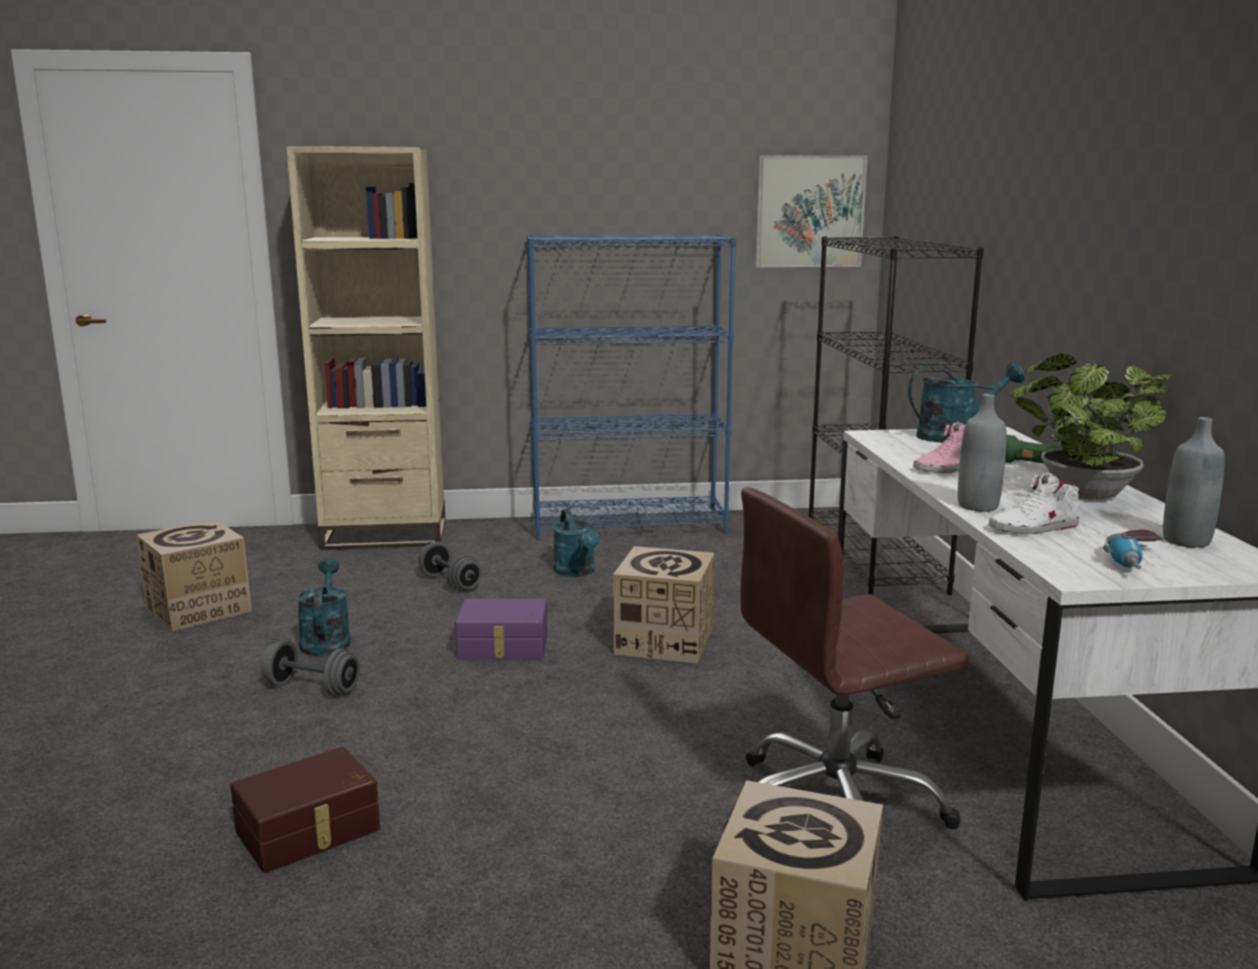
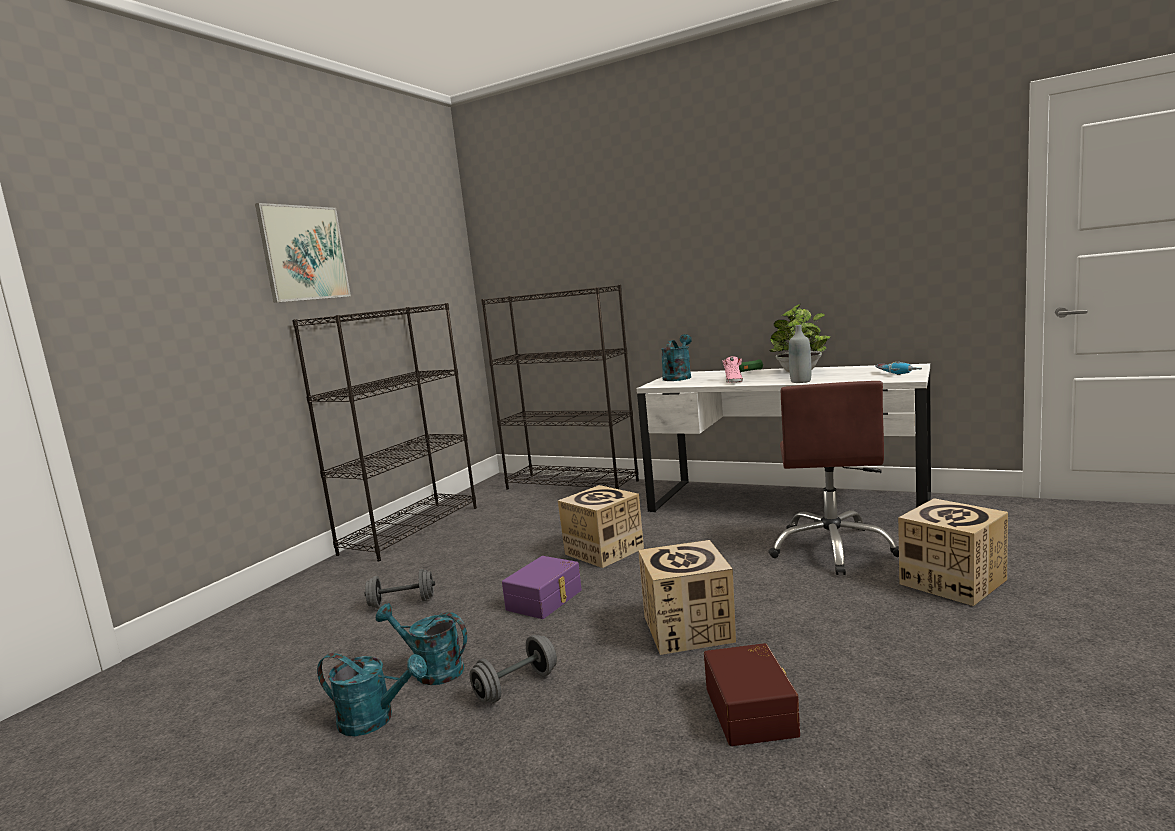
camera: 55 degrees left, 5 degrees down
(198, 609) = (246, 737): cardboard box -> cardboard box (688, 629)
(385, 535) = (248, 617): beige bookcase -> none
(577, 572) = (461, 557): turquoise watering can -> turquoise watering can (375, 720)
(630, 525) = (411, 529): blue bookcase -> black bookcase
(809, 211) = (444, 288): picture -> picture (304, 253)
(1034, 527) = (840, 378): white shoe -> none
(1186, 541) = (874, 368): grey bottle -> none

